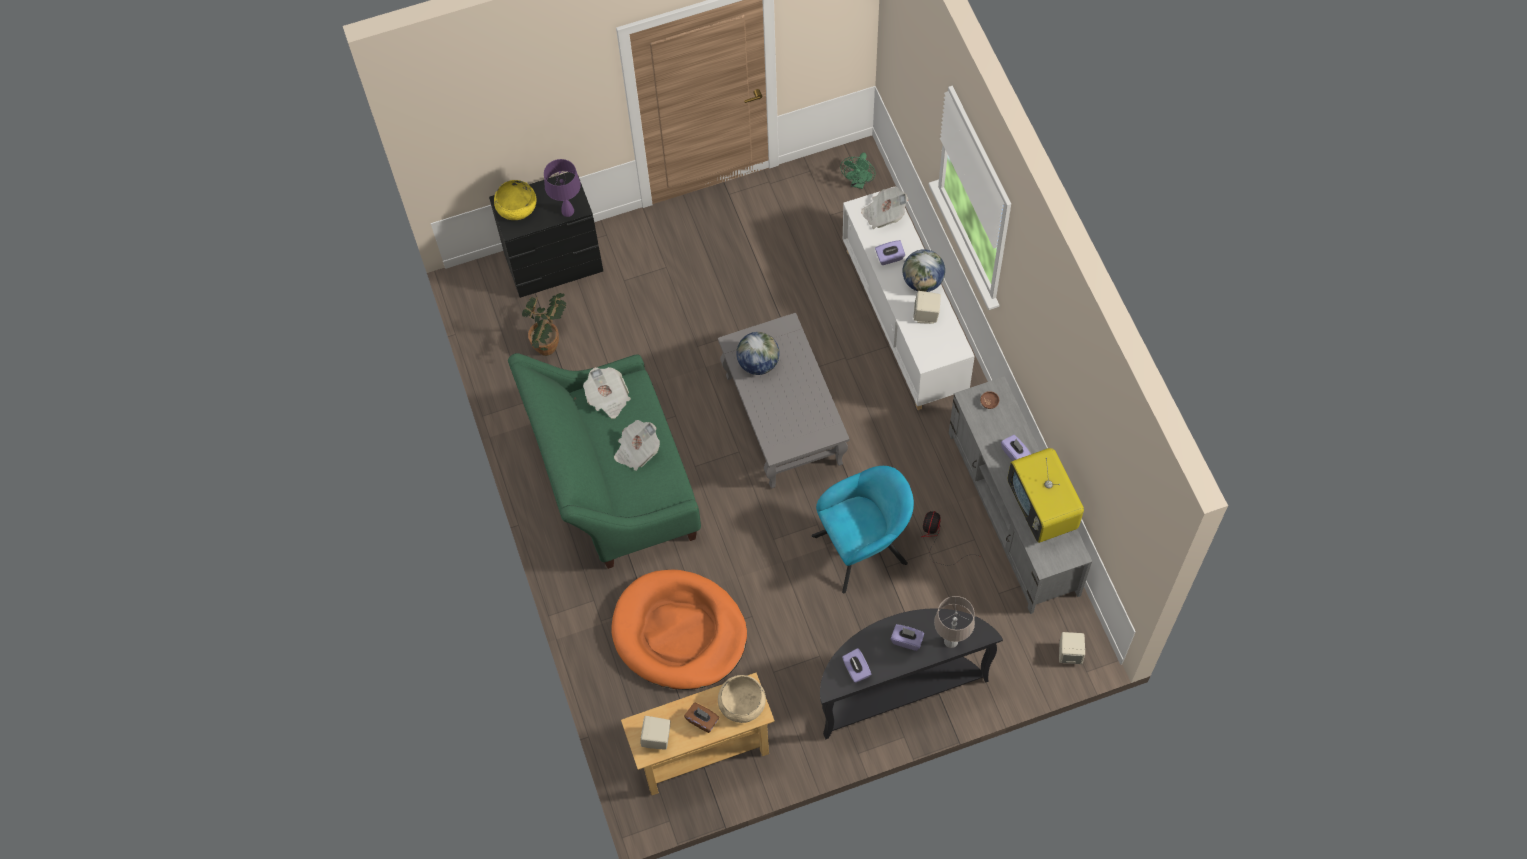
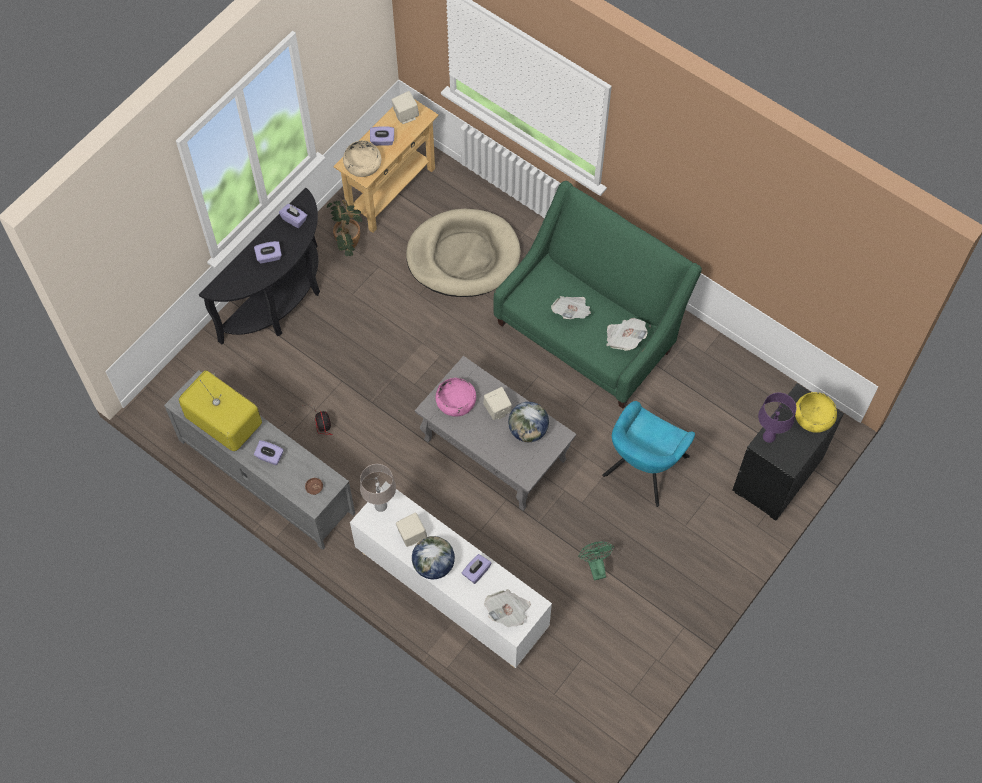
camera: 145 degrees right, 0 degrees up
(550, 343) = (725, 408): potted plant -> potted plant (347, 246)
(679, 632) = (463, 256): orange dog bed -> beige dog bed
(702, 720) = (382, 141): brown tissue box -> purple tissue box
(805, 425) = (456, 401): none -> pink bowl
(858, 182) = (577, 708): green fan -> green fan (595, 566)
(864, 547) = (367, 386): turquoise armchair -> turquoise armchair (643, 469)
(951, 641) = (236, 273): beige table lamp -> beige table lamp (380, 506)
(1070, 653) = (166, 393): beige speaker -> beige speaker (497, 410)

